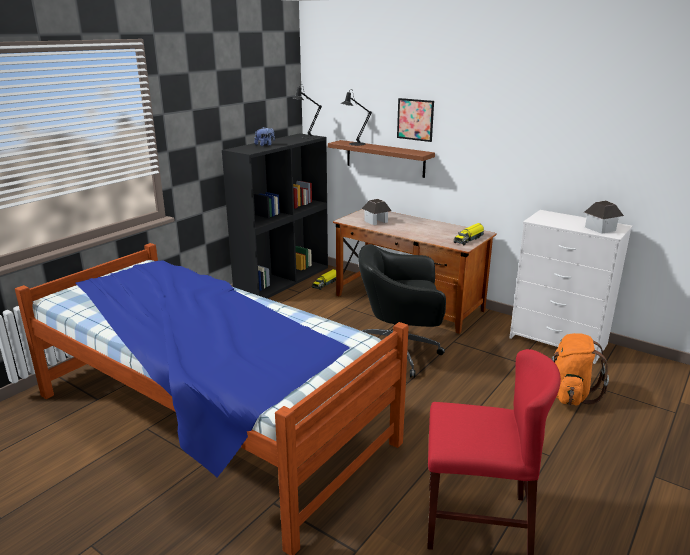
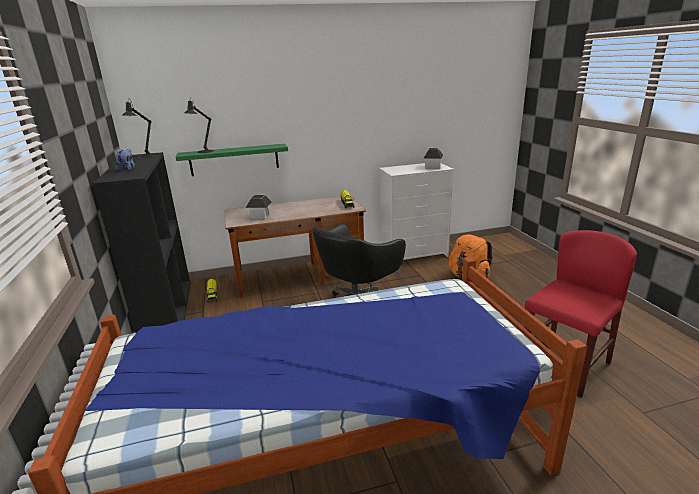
camera: 50 degrees left, 0 degrees up
(385, 158) = (234, 160): brown shelf -> green shelf
(415, 119) = (260, 118): picture -> none

